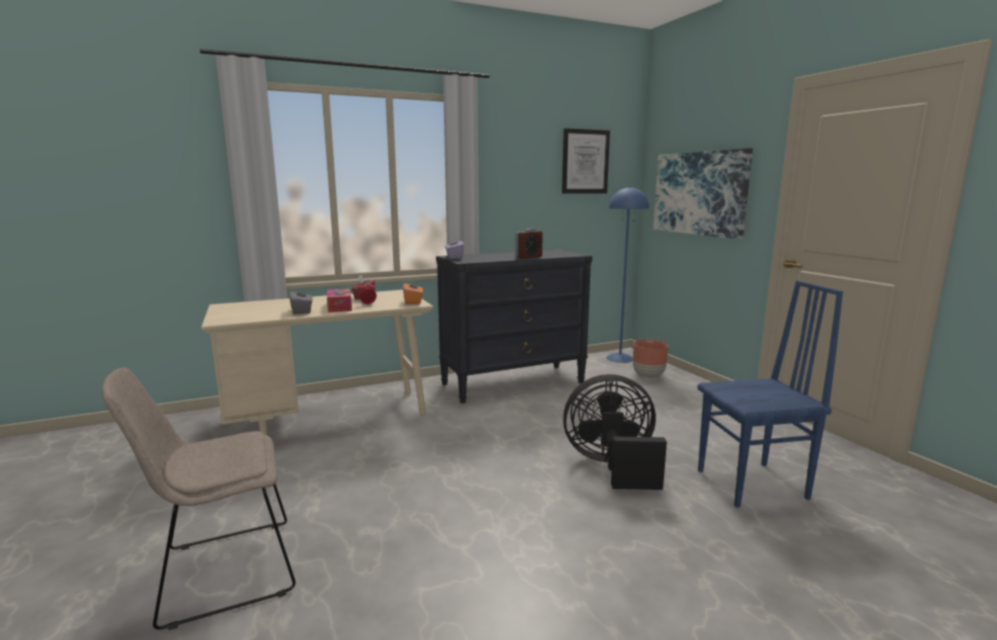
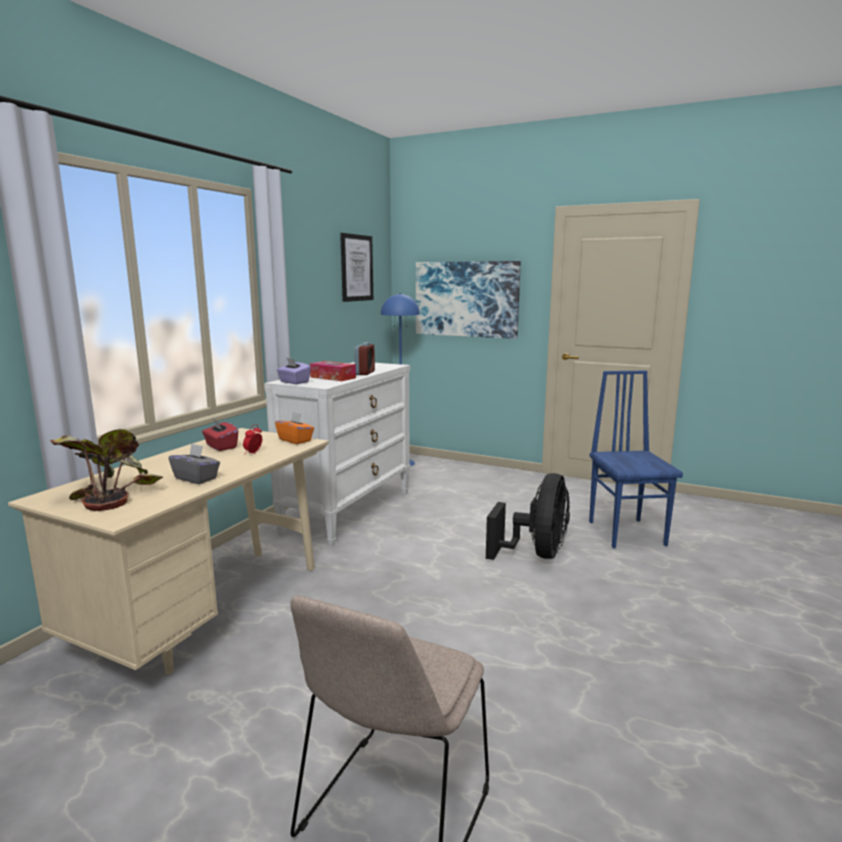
camera: 40 degrees left, 0 degrees up
(248, 310) = (109, 494): none -> potted plant
(339, 307) = (228, 463): tissue box -> tissue box (333, 377)
(513, 383) = (348, 511): black dresser -> white dresser
(612, 466) = (536, 554): black fan -> black fan turned 150 degrees clockwise
(648, 376) = (447, 473): brown planter -> none
(753, 485) = (627, 533): blue chair -> blue chair turned 45 degrees counterclockwise

